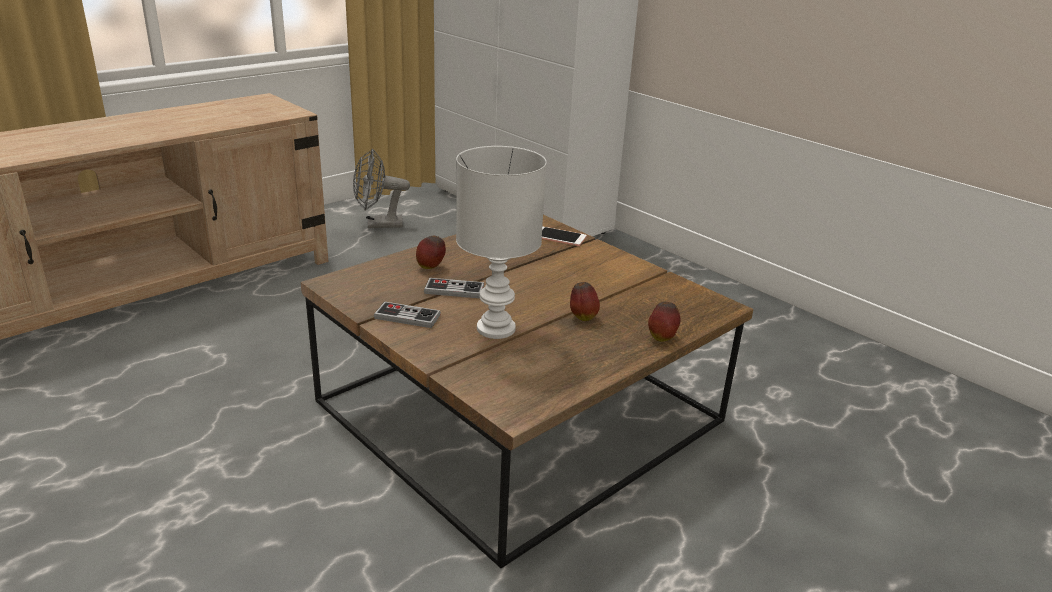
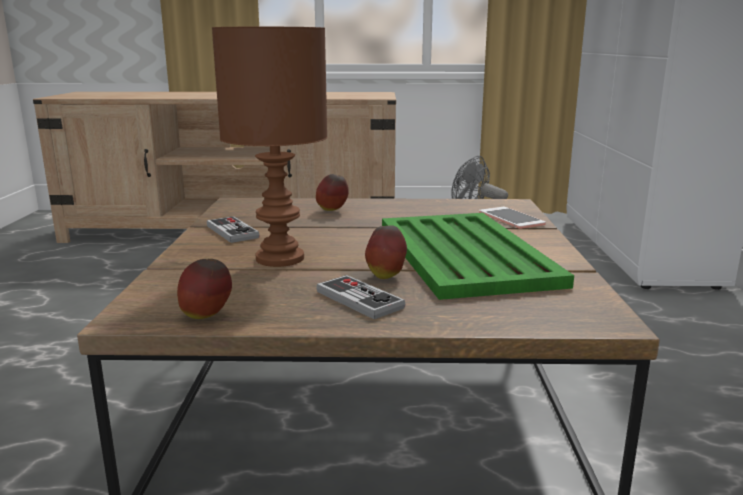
camera: 45 degrees right, 10 degrees down
(454, 290) = (314, 227): game controller -> game controller (359, 299)
(494, 329) = (277, 258): white table lamp -> brown table lamp
(588, 281) = (464, 253): none -> green tray
(662, 338) = (439, 320): apple -> apple (207, 317)

